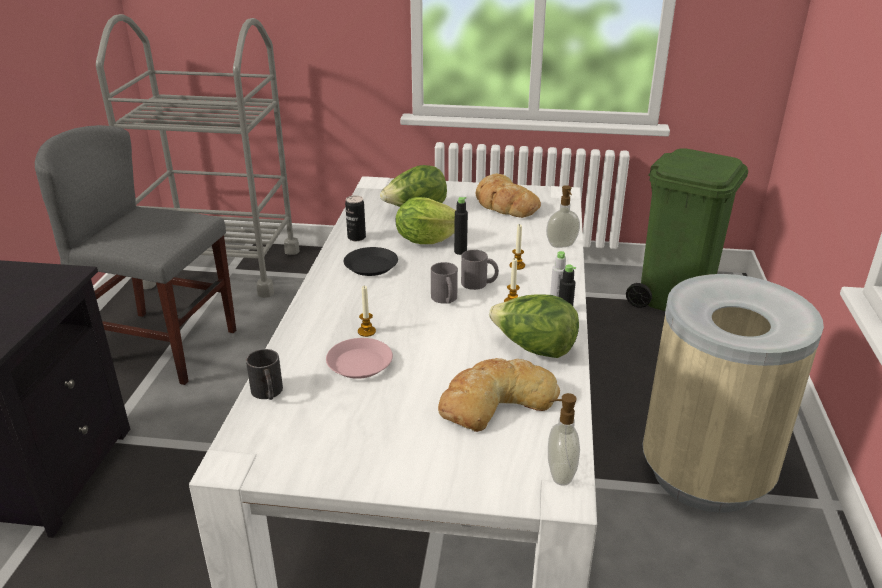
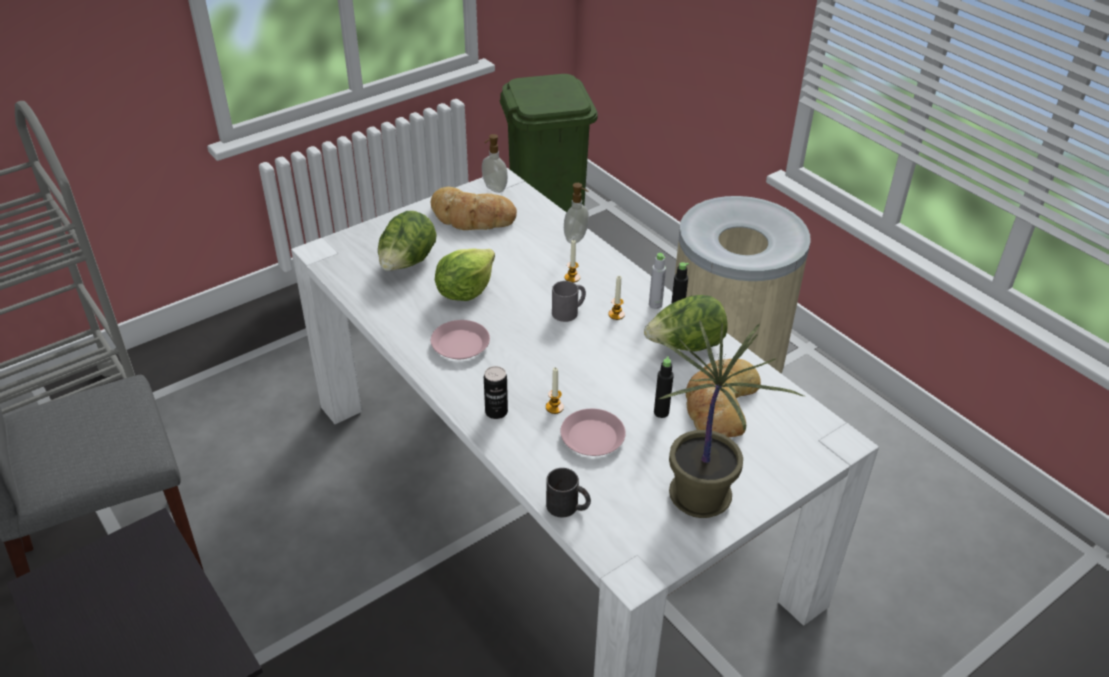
camera: 45 degrees left, 10 degrees up
(356, 237) = (401, 322): can -> can (496, 412)
(366, 452) = (702, 499): none -> potted plant
(371, 266) = (461, 344): black plate -> pink plate
(445, 299) = (567, 341): grey mug -> none
(460, 251) = (510, 288): black bottle -> black bottle (661, 412)
(559, 474) = (822, 429): soap dispenser -> soap dispenser (494, 188)

